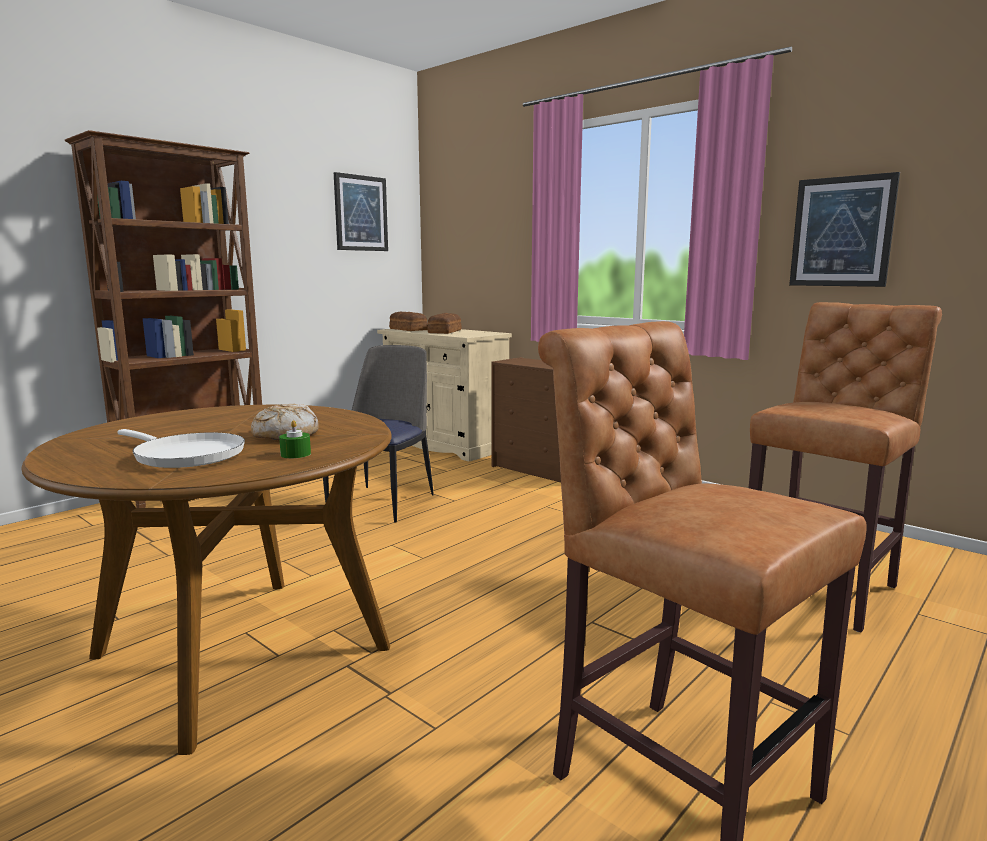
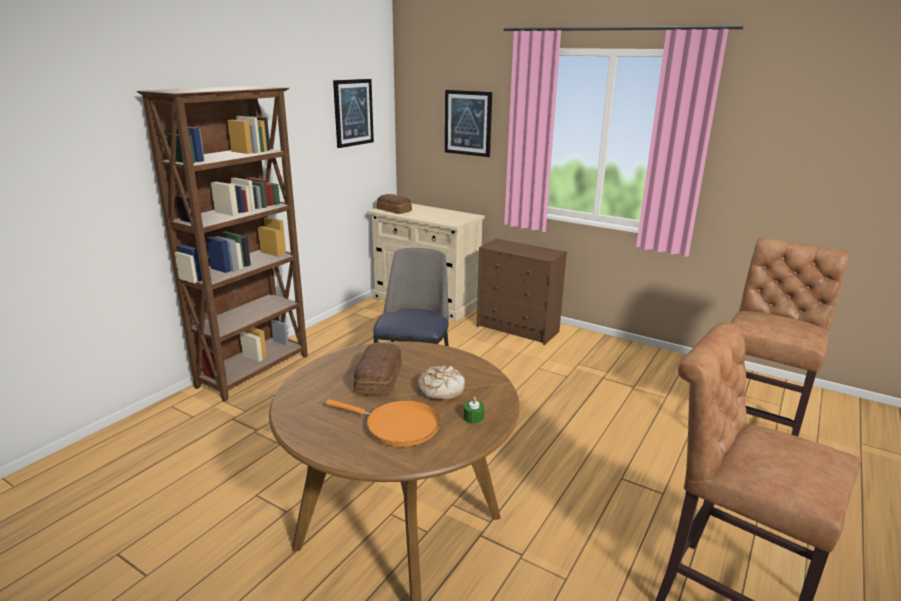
camera: 10 degrees left, 10 degrees up
(185, 455) = (397, 426): white frying pan -> orange frying pan
(443, 332) = (428, 214): bread -> bread (377, 380)
(842, 232) = (766, 168): picture -> picture (468, 123)

